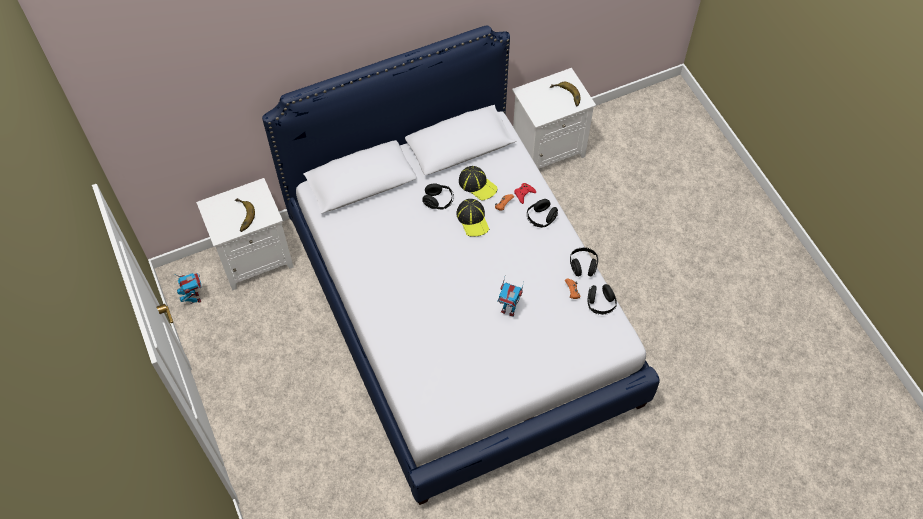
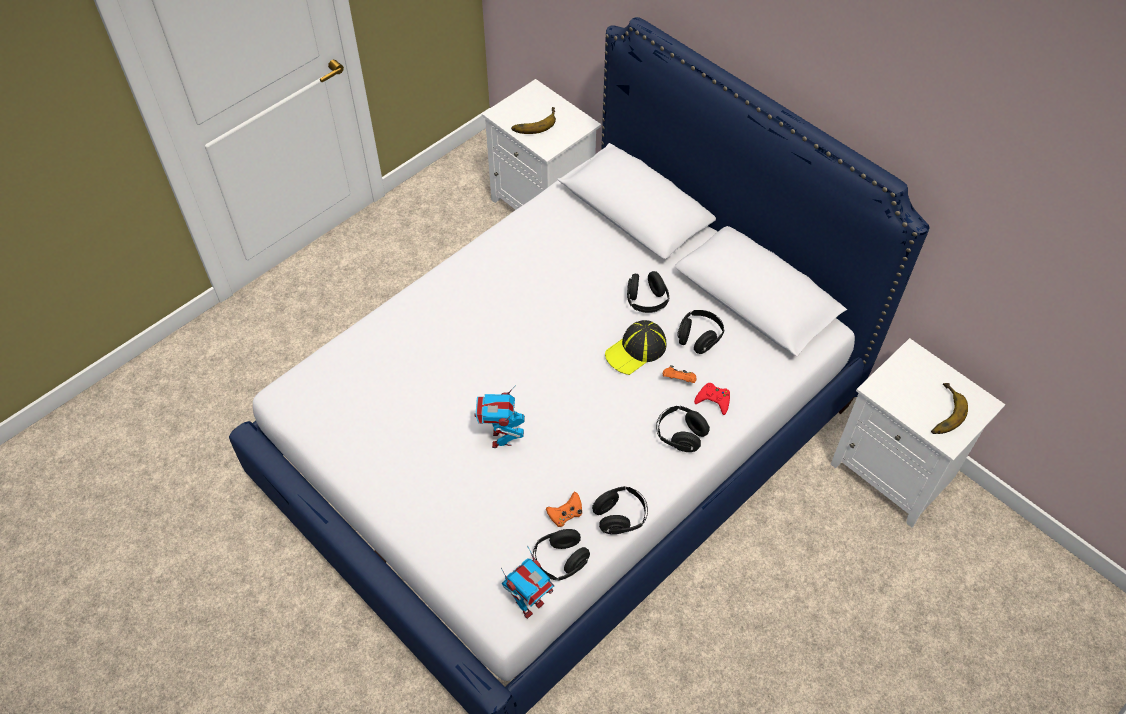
camera: 70 degrees right, 5 degrees down
(194, 298) = (466, 171): toy robot -> toy robot (529, 604)
(477, 184) = (699, 338): cap -> black headphones

